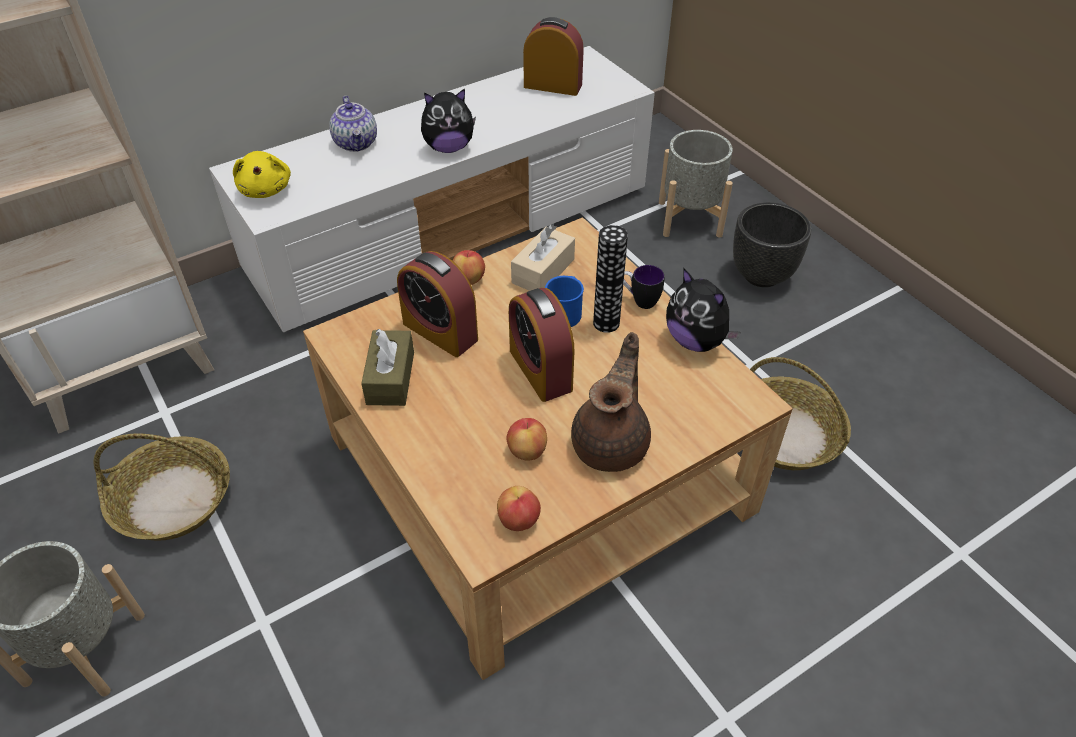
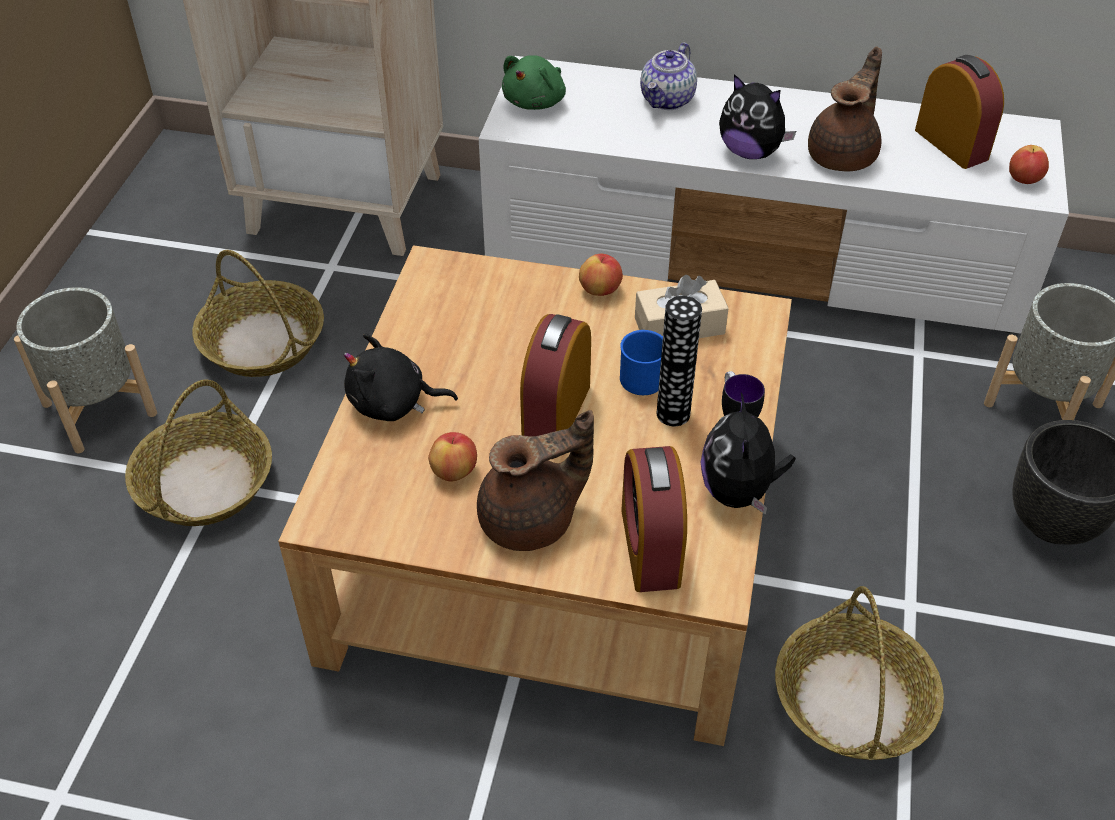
camera: 45 degrees right, 0 degrees up
(251, 630) = (205, 484): none -> basket
(266, 189) = (536, 101): yellow plush toy -> green plush toy
(390, 378) = (427, 331): brown tissue box -> none
(430, 440) = (393, 403): none -> black plush toy
(440, 331) = (516, 319): alarm clock -> alarm clock (650, 547)
(504, 121) = (844, 155): none -> brown teapot
(518, 520) = (375, 519): apple -> apple (1024, 179)

